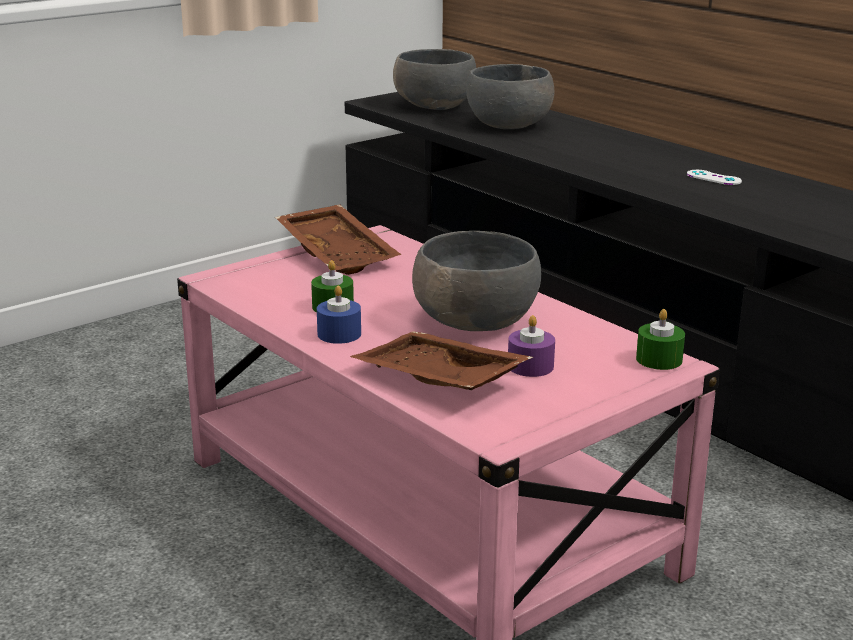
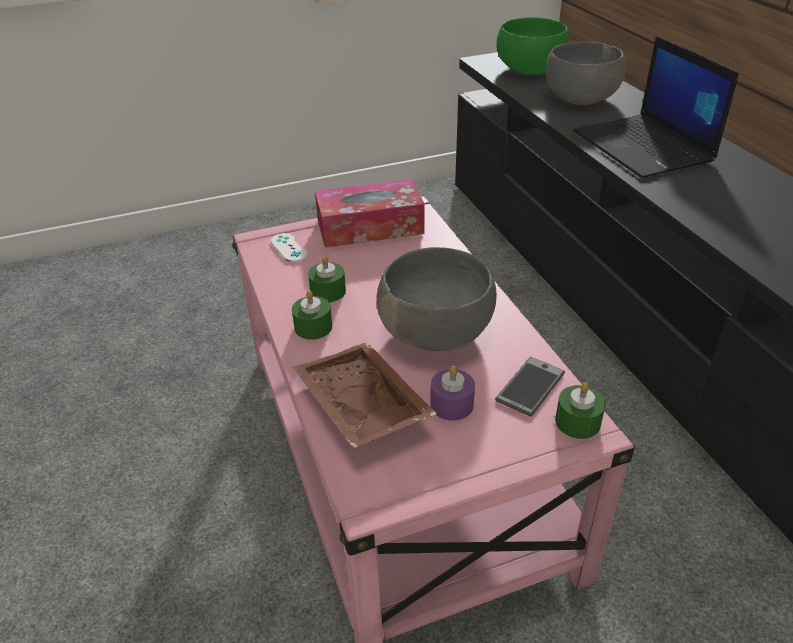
camera: 20 degrees right, 15 degrees up
(339, 254) = (370, 227): brown tray -> tissue box
(339, 334) = (313, 327): blue candle -> green candle
(434, 106) = (529, 70): grey bowl -> green bowl
(598, 344) = (530, 387): none -> phone
(602, 156) = (644, 147): none -> laptop
(713, 178) = (738, 190): white game controller -> white game controller (289, 248)

